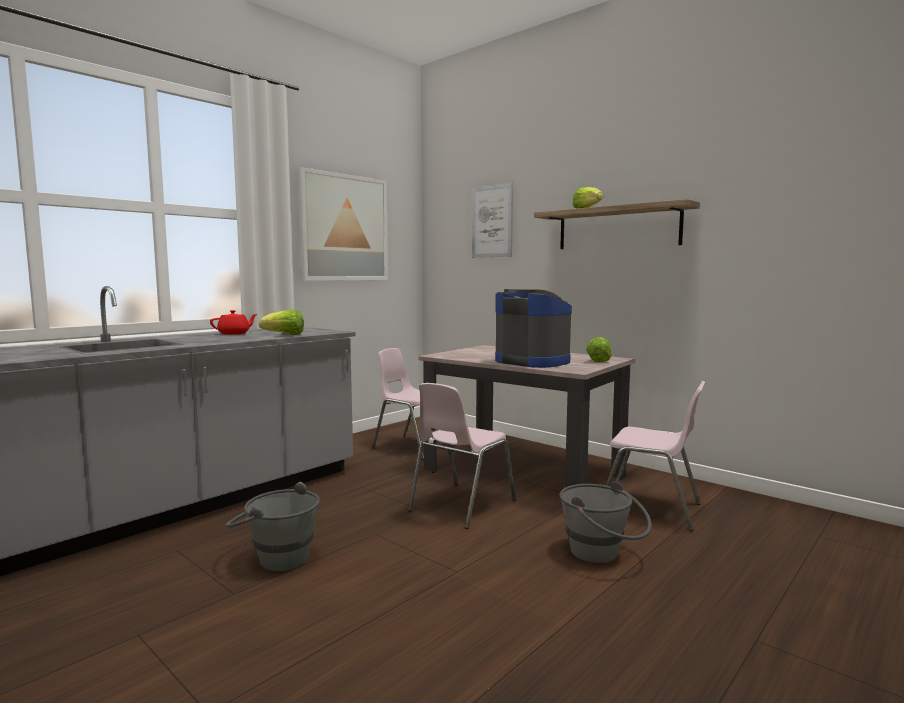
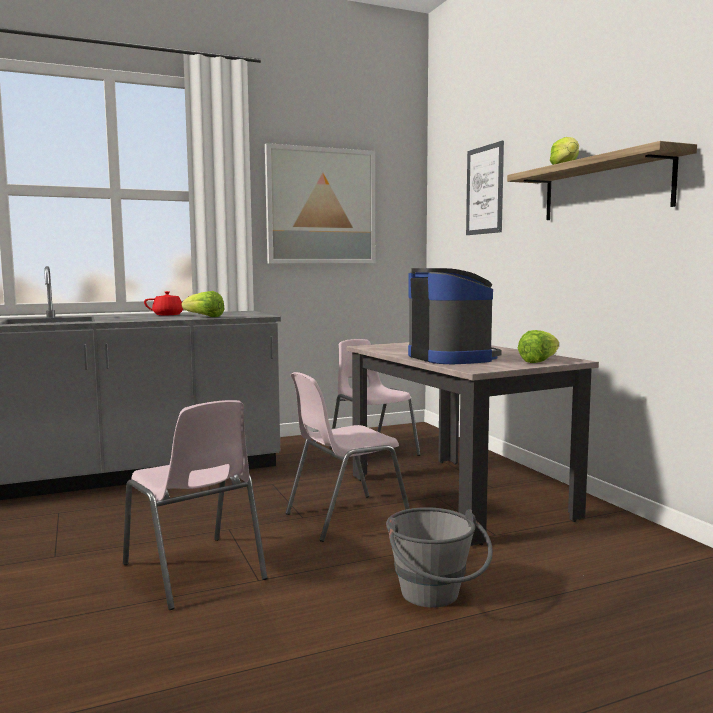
camera: 25 degrees right, 0 degrees up
(275, 557) = (121, 533): grey bucket -> none
(651, 509) = (569, 561): pink chair -> pink chair (195, 572)

